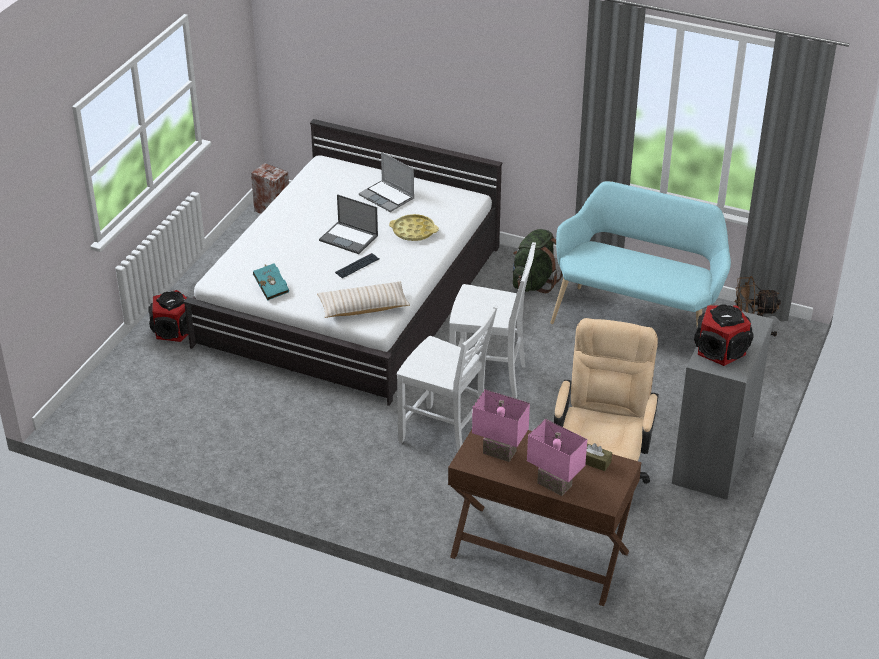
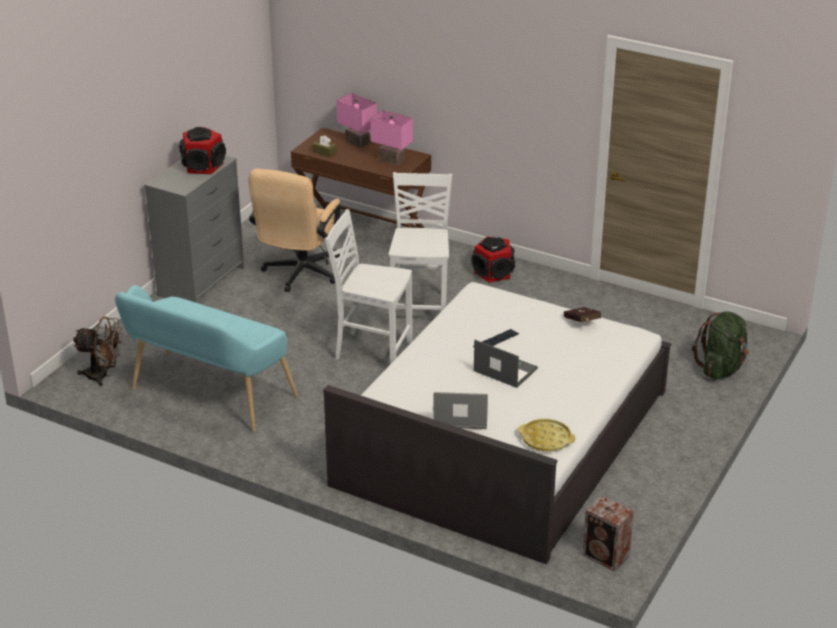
camera: 175 degrees left, 5 degrees down
(173, 330) = (687, 410): speaker -> speaker (494, 273)
(271, 288) = (582, 323): turquoise book -> red book
(363, 307) = (490, 303): beige pillow -> none
(387, 197) = (459, 417): laptop -> laptop turned 45 degrees counterclockwise
(413, 231) = (433, 375): yellow tray -> yellow tray (546, 439)
(445, 436) = (420, 307): white chair -> white chair turned 60 degrees clockwise
(534, 282) = (299, 441): green backpack -> green backpack (721, 368)

